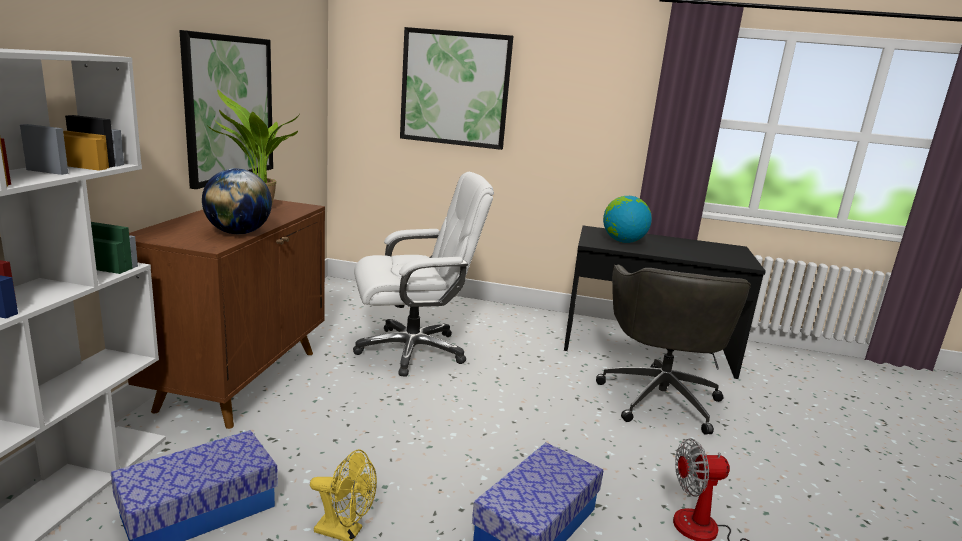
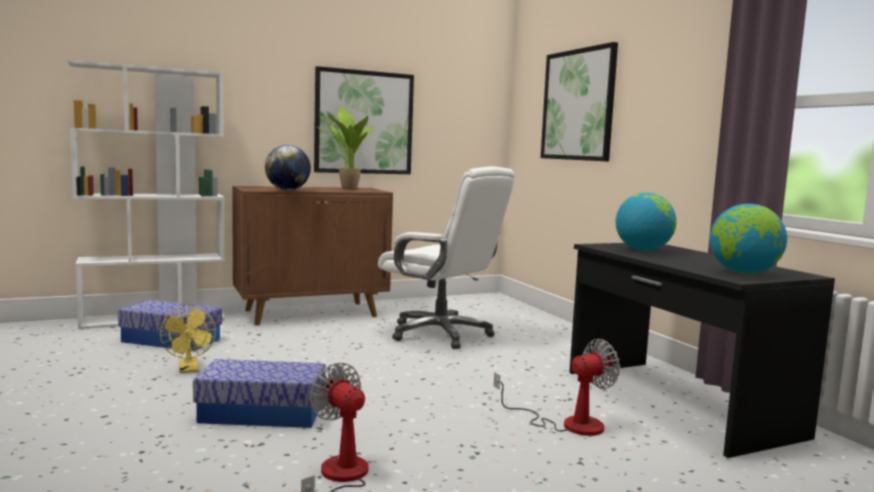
camera: 55 degrees right, 10 degrees down
(659, 398) = (568, 424): grey office chair -> fan
(727, 256) = (743, 273): none -> globe

